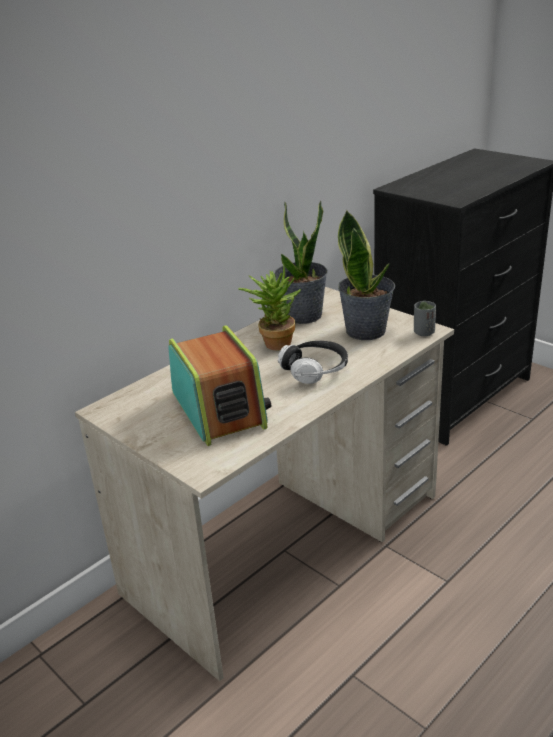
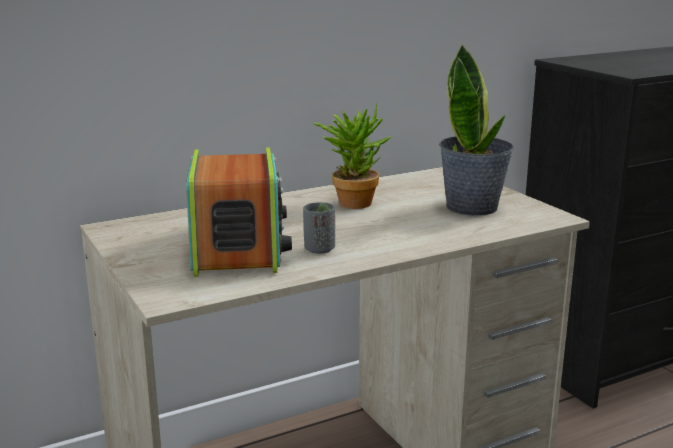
camera: 15 degrees right, 10 degrees down
(303, 315) = (405, 184): potted plant -> none
(315, 370) = (380, 232): headphones -> none
(424, 332) = (546, 218): grey cup -> grey cup (319, 249)

